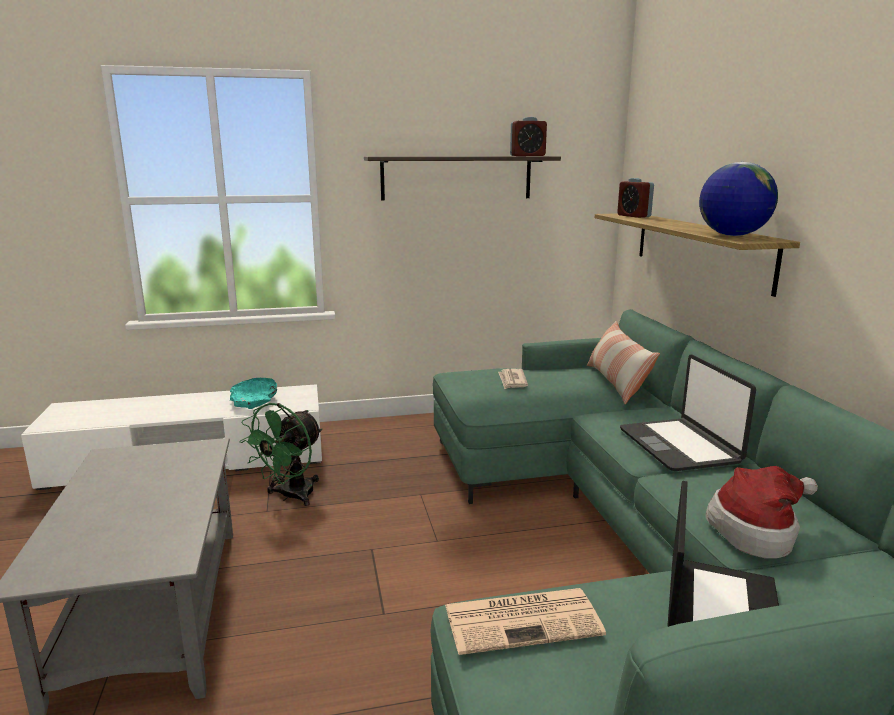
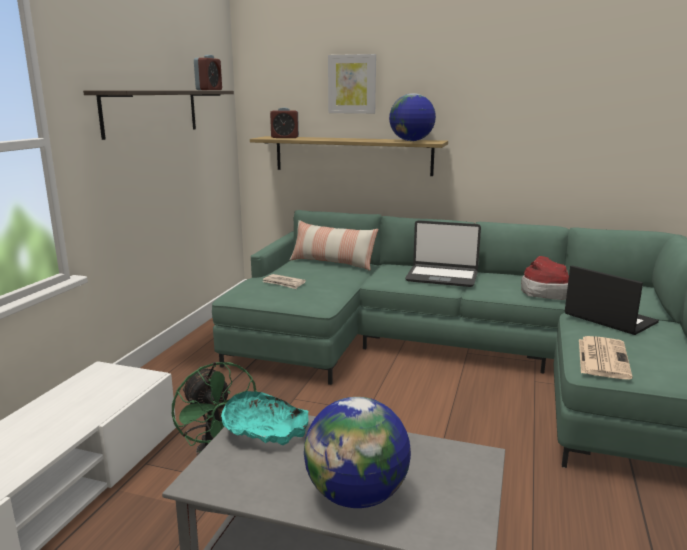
camera: 60 degrees left, 0 degrees up
(93, 515) = (357, 496): none -> globe
(254, 401) = (85, 400): turquoise bowl -> turquoise bowl (264, 431)
(711, 148) = (352, 84): none -> picture

